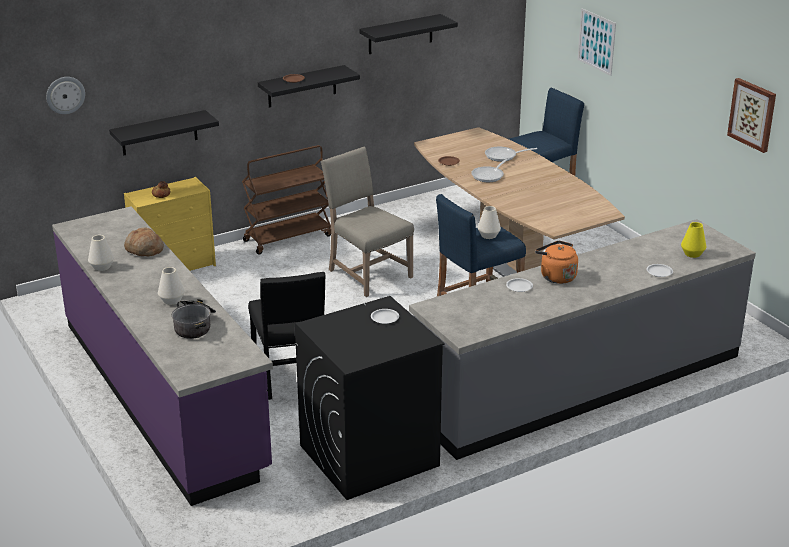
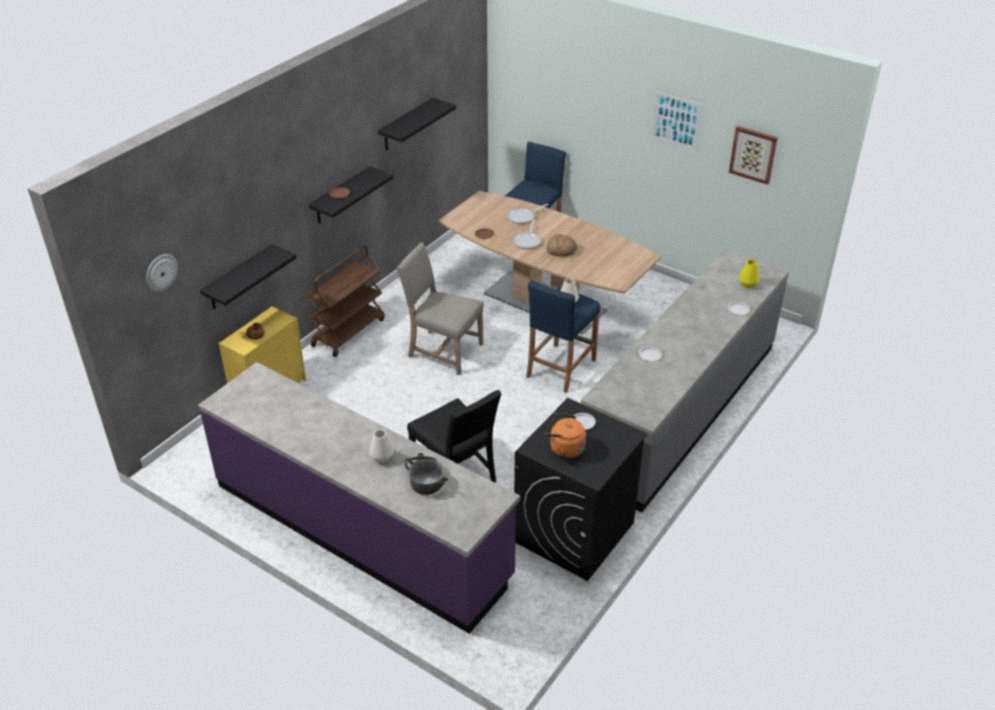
camera: 25 degrees left, 10 degrees up
(102, 267) = (287, 439): white vase -> none
(144, 250) = (310, 408): bread -> bread (561, 250)
(556, 276) = (669, 336): orange kettle -> orange kettle (564, 448)
(596, 41) = (575, 100): picture -> picture (676, 121)

